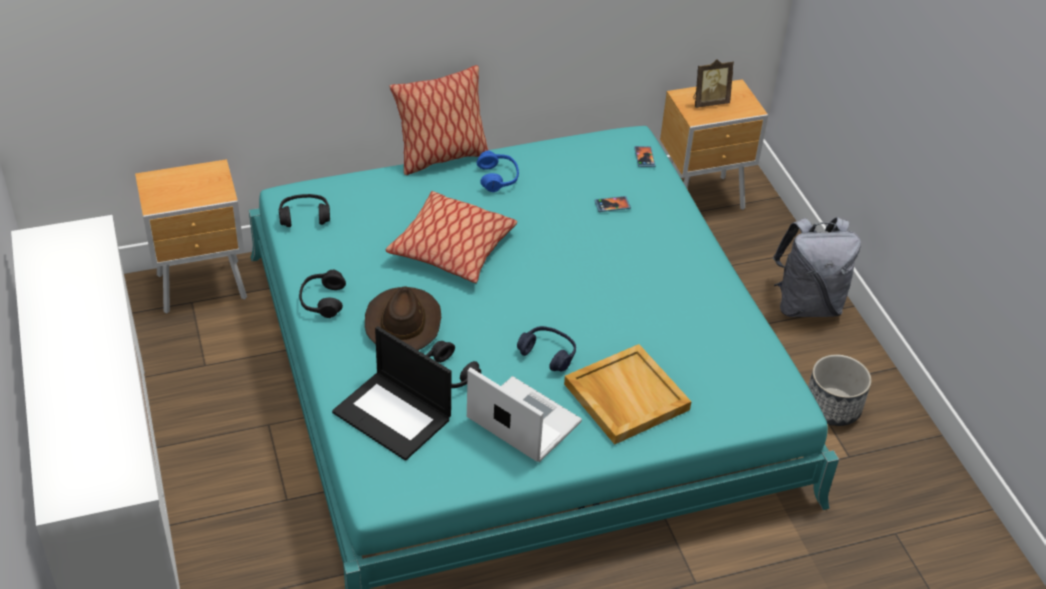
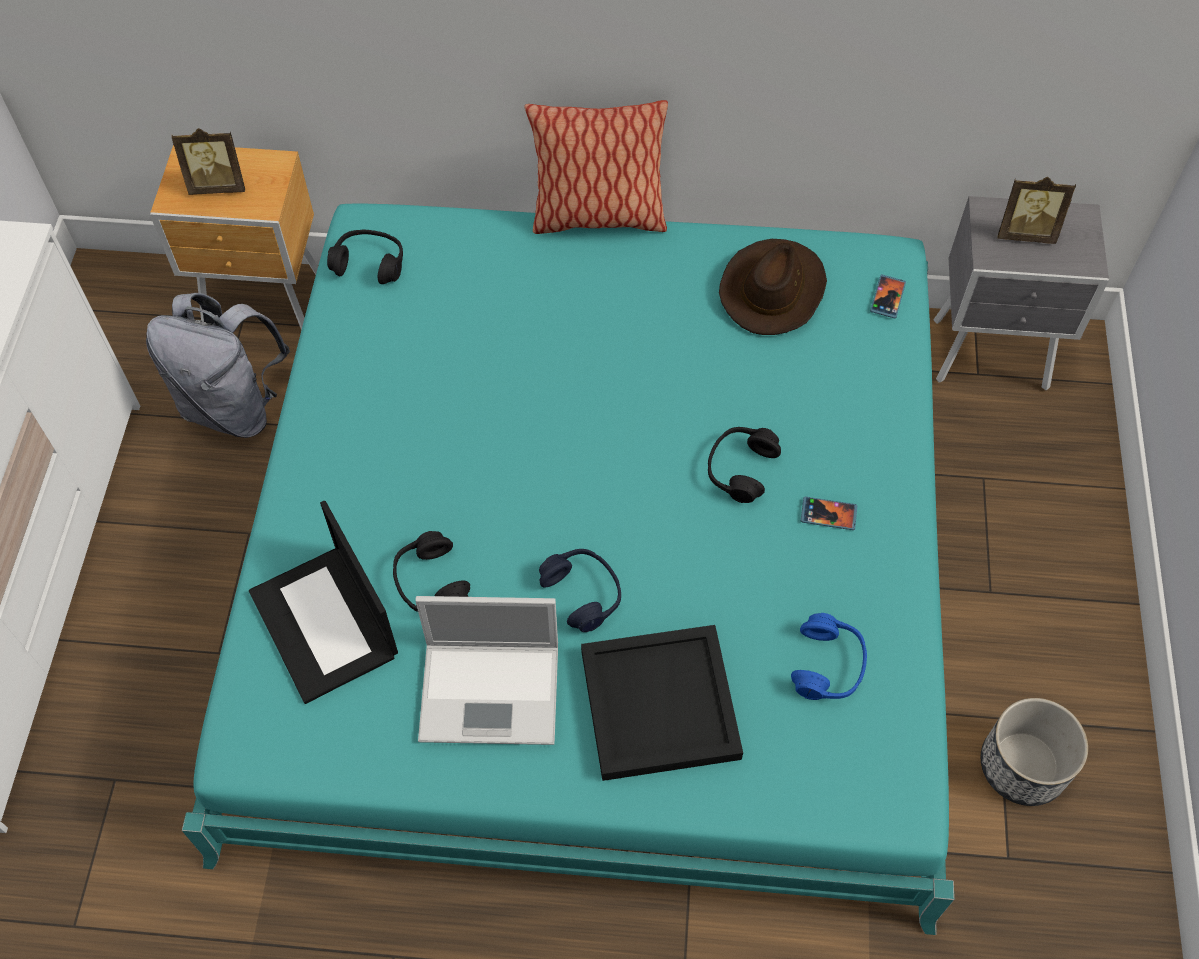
camera: 25 degrees right, 15 degrees up
(182, 189) = (218, 185): none -> picture frame
(322, 300) = (326, 406): black headphones -> black headphones (740, 469)
(403, 322) = (411, 476): brown hat -> brown hat (772, 289)
(452, 248) = (538, 374): pillow -> none
(498, 178) = (658, 274): blue headphones -> blue headphones (828, 665)
(521, 420) = (493, 692): laptop -> laptop turned 120 degrees clockwise
(612, 205) = (799, 367): phone -> phone (828, 514)
(625, 396) = (658, 703): beige tray -> black tray
(703, 199) = (993, 356): brown nightstand -> grey nightstand
(807, 305) = (1066, 579): grey backpack -> grey backpack (235, 407)

